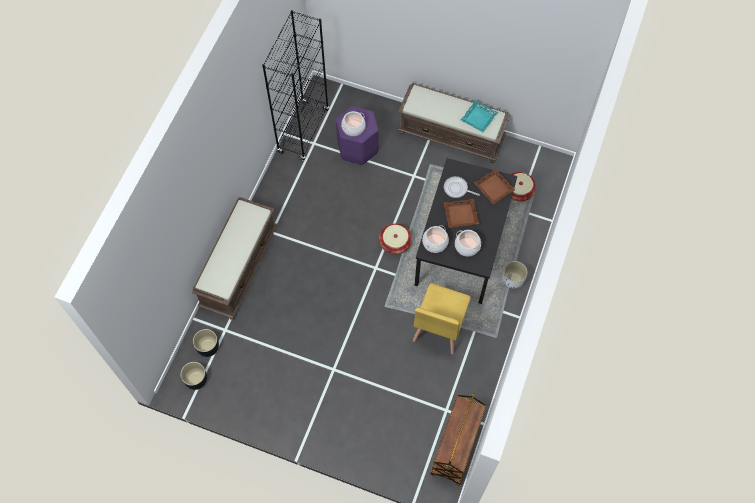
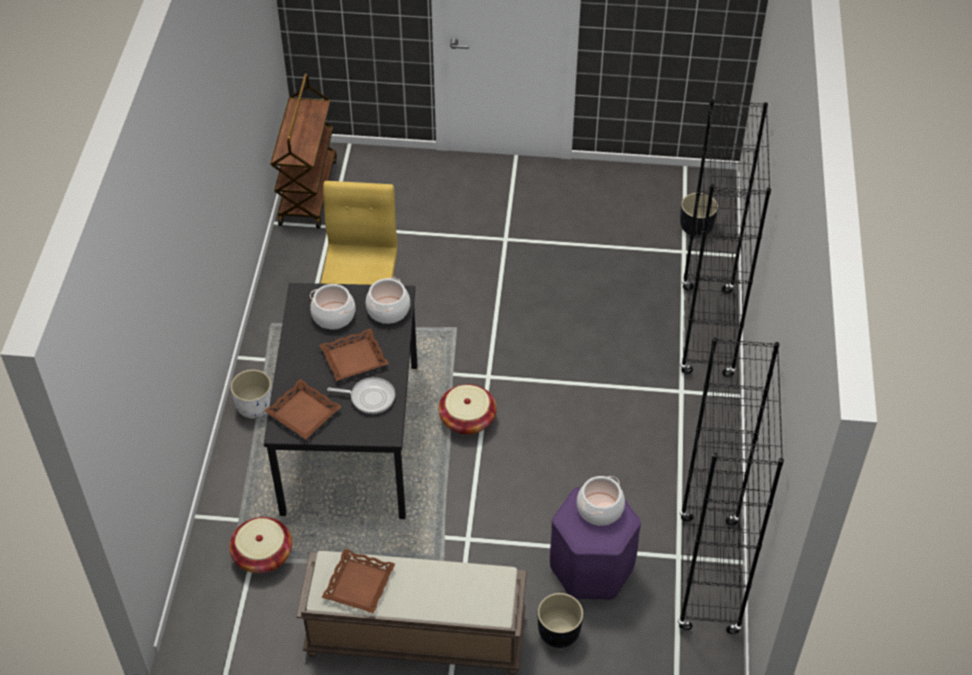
camera: 165 degrees right, 15 degrees down
(196, 380) = (691, 191): black planter -> black planter (559, 632)
(239, 267) = (707, 332): brown bench -> black bookcase
(478, 118) = (359, 585): turquoise tray -> brown tray

